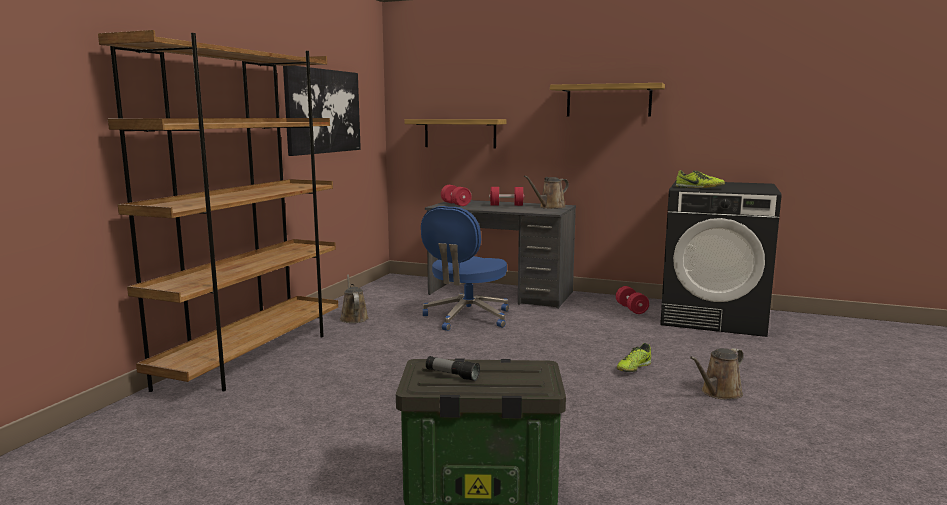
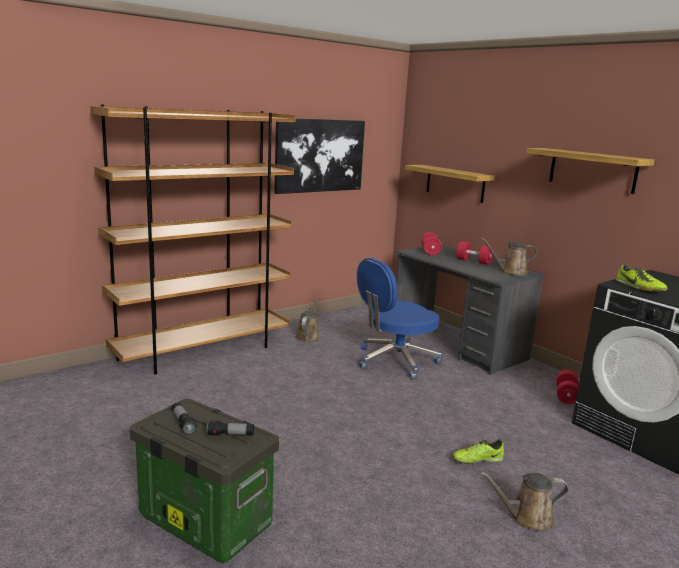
camera: 30 degrees right, 5 degrees up
(514, 370) = (230, 435): none -> flashlight

